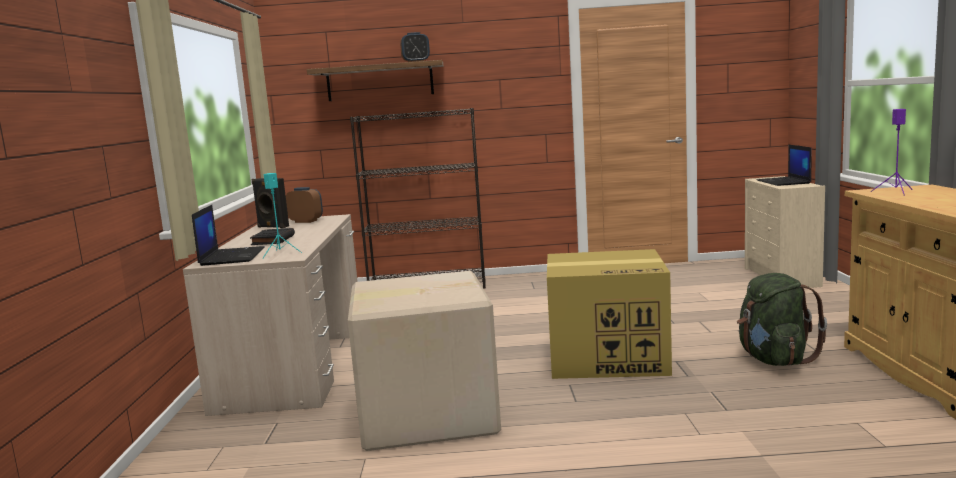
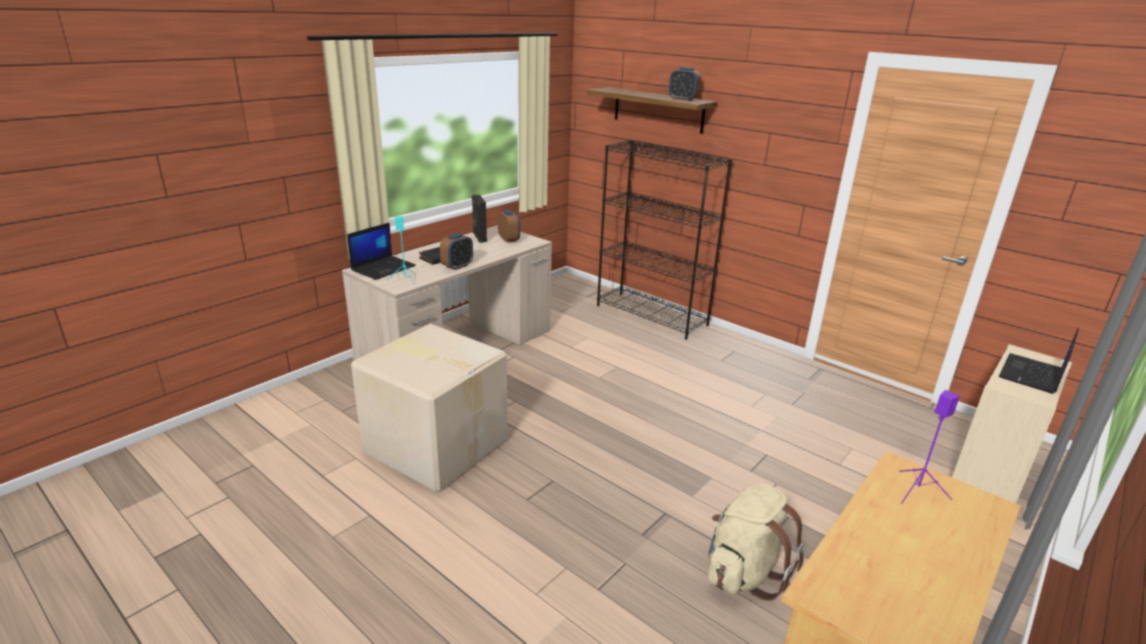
camera: 40 degrees right, 15 degrees up
(309, 238) = (457, 266): none -> alarm clock
(609, 358) = (626, 474): cardboard box -> none
(774, 360) = (744, 572): green backpack -> beige backpack

